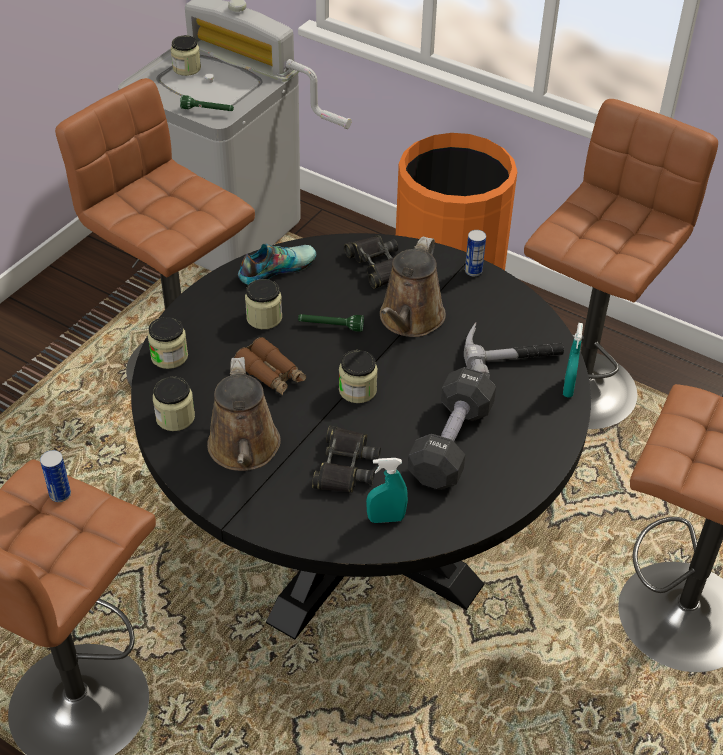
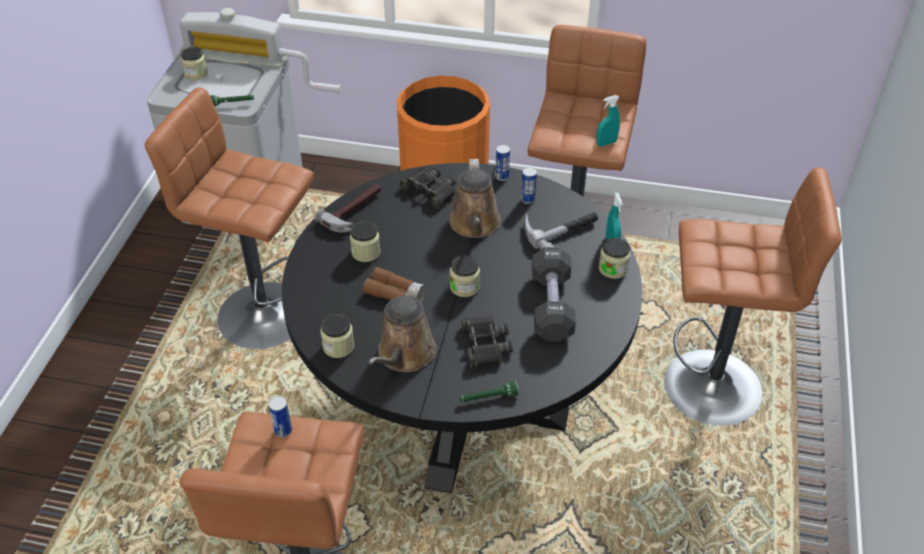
camera: 20 degrees left, 0 degrees up
(169, 356) = (308, 302): jar -> jar (613, 269)
(244, 450) = (404, 355): brown watering can -> brown watering can turned 45 degrees clockwise
(276, 268) = (354, 212): shoe -> hammer
(330, 326) = (419, 245): green flashlight -> green flashlight (488, 398)
(386, 518) = (534, 373): turquoise spray bottle -> turquoise spray bottle (606, 143)
(490, 307) = (528, 199): none -> can

